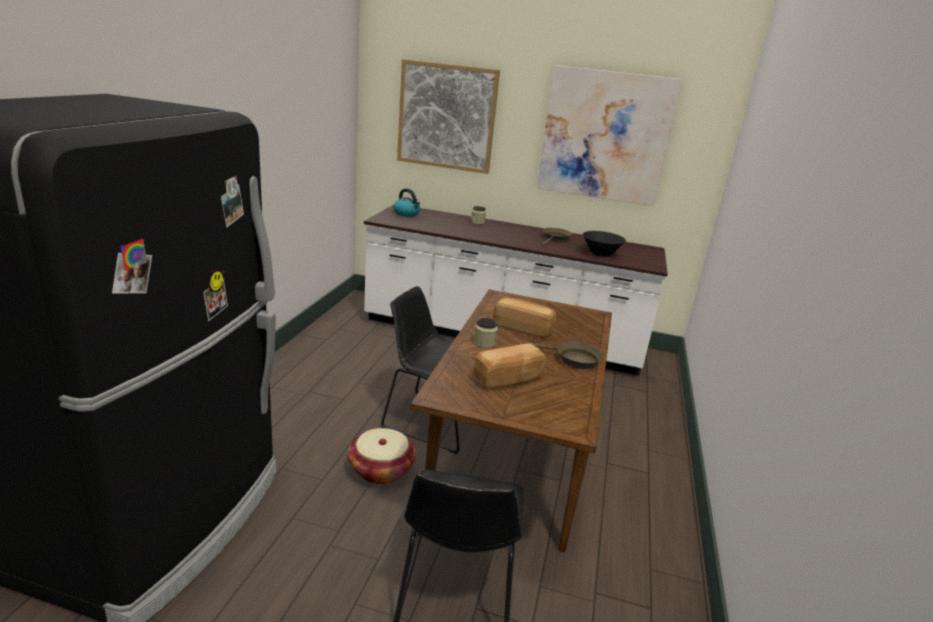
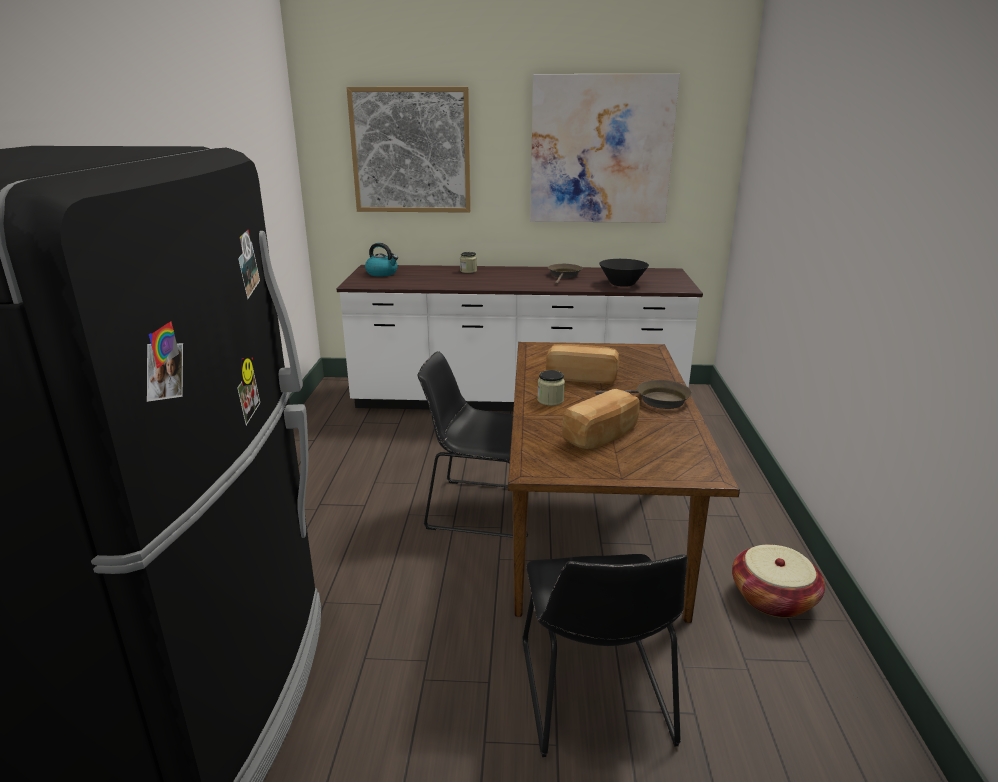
camera: 10 degrees left, 0 degrees up
(381, 470) = (446, 577): basket -> basket (773, 598)

